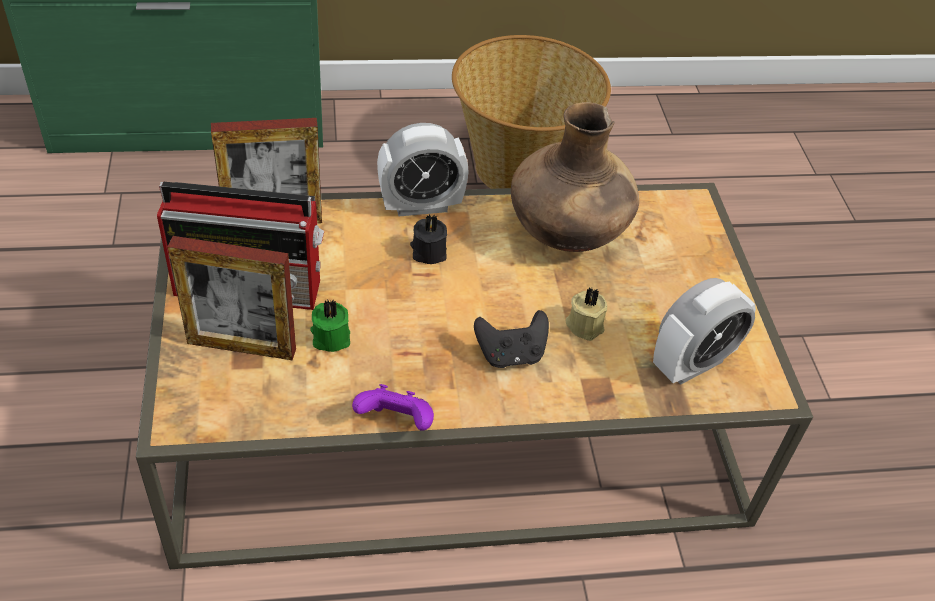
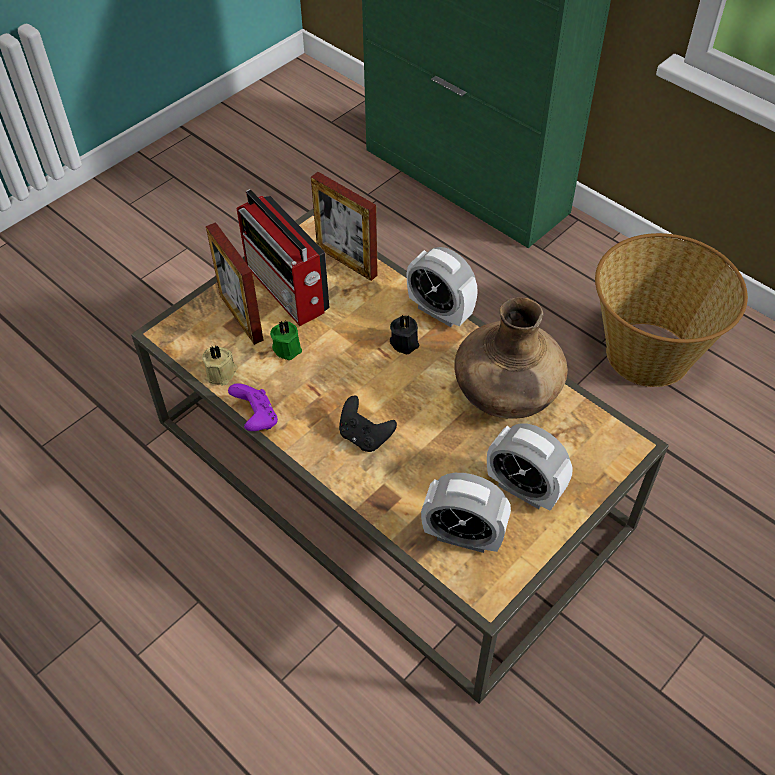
camera: 55 degrees right, 5 degrees up
(585, 324) = (433, 457): beige candle -> beige candle (222, 373)
(678, 291) = (524, 489): none -> alarm clock

